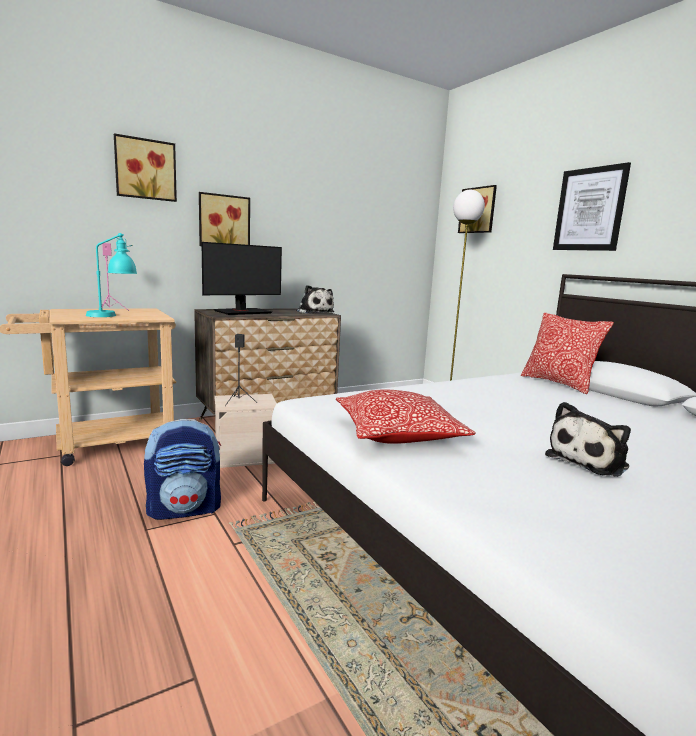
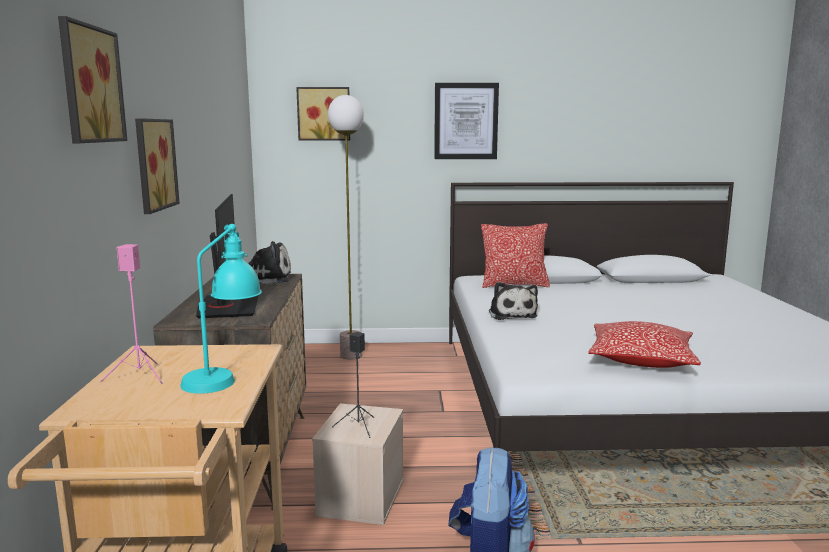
camera: 60 degrees left, 0 degrees up
(589, 461) = (697, 327): plush toy -> plush toy (511, 314)

